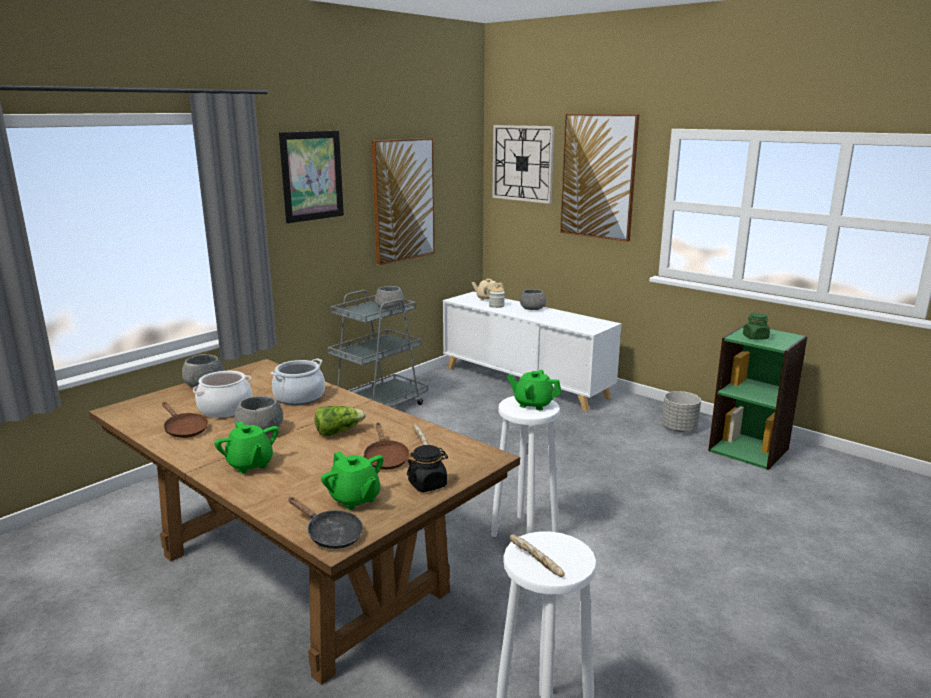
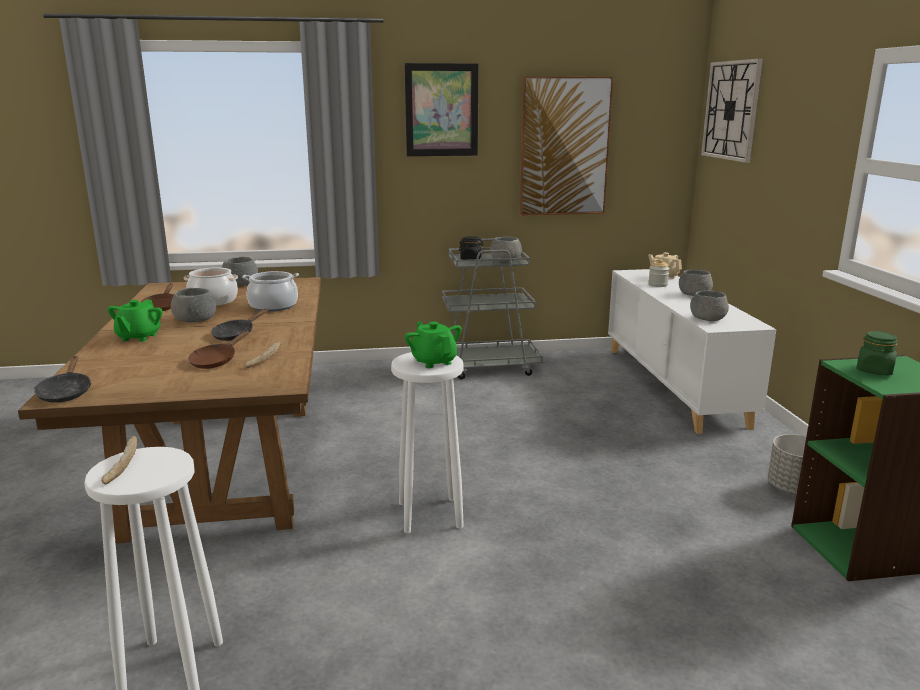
camera: 40 degrees right, 0 degrees up
(338, 432) = (236, 334): lettuce -> black frying pan
(354, 499) = (133, 378): green teapot -> none
(427, 484) = (195, 386): black jar -> black jar (471, 259)
(574, 325) = (707, 318): none -> grey bowl
(598, 176) = (795, 125): picture -> none

